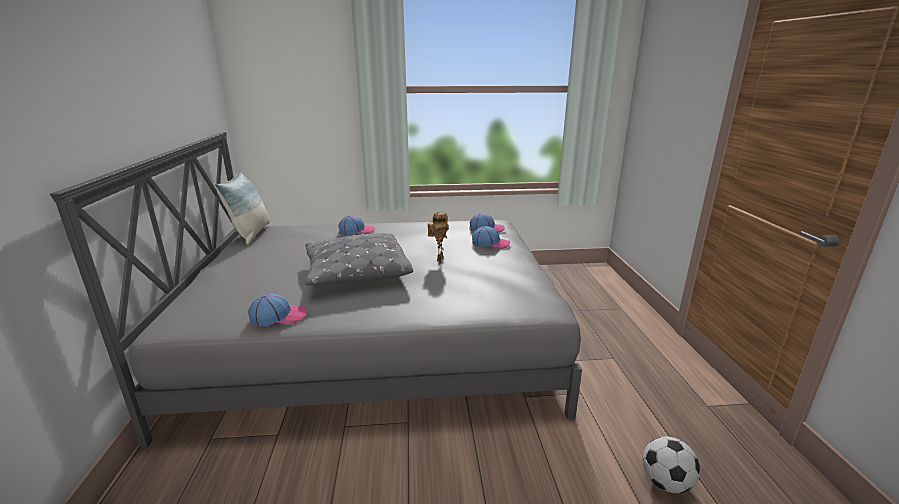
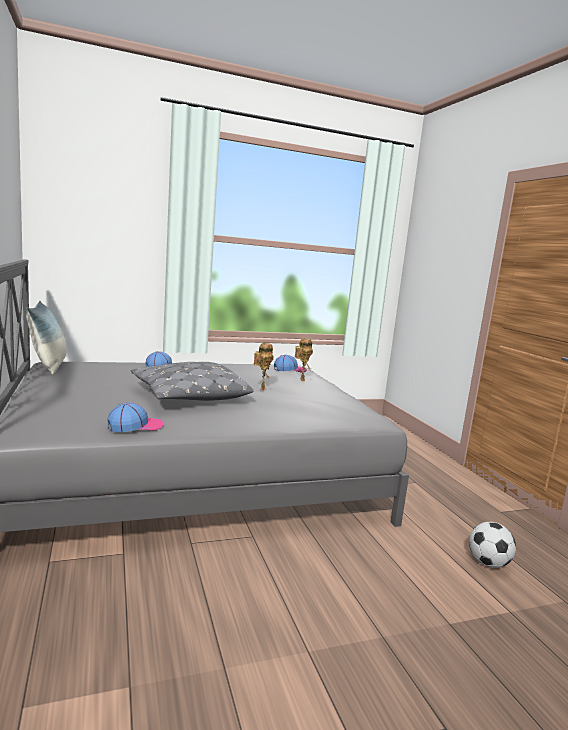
camera: 15 degrees left, 10 degrees down
(491, 243) = (301, 379): cap -> toy robot

